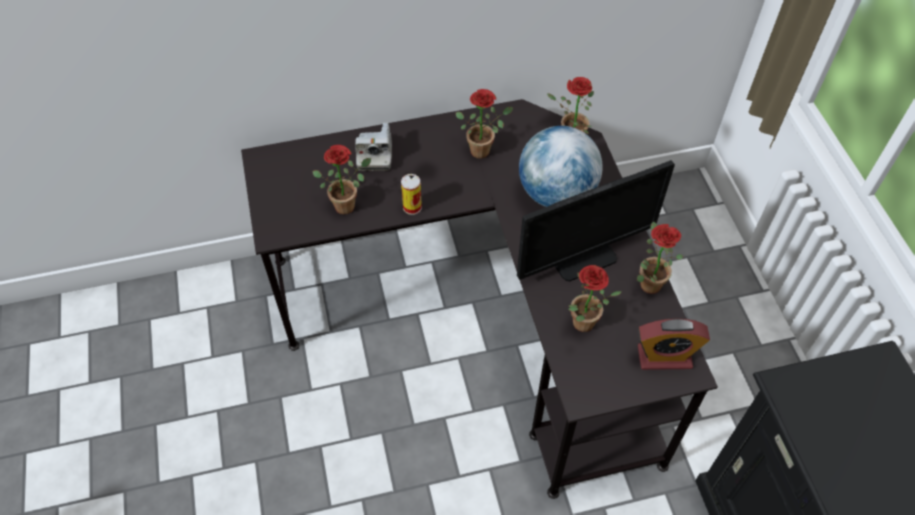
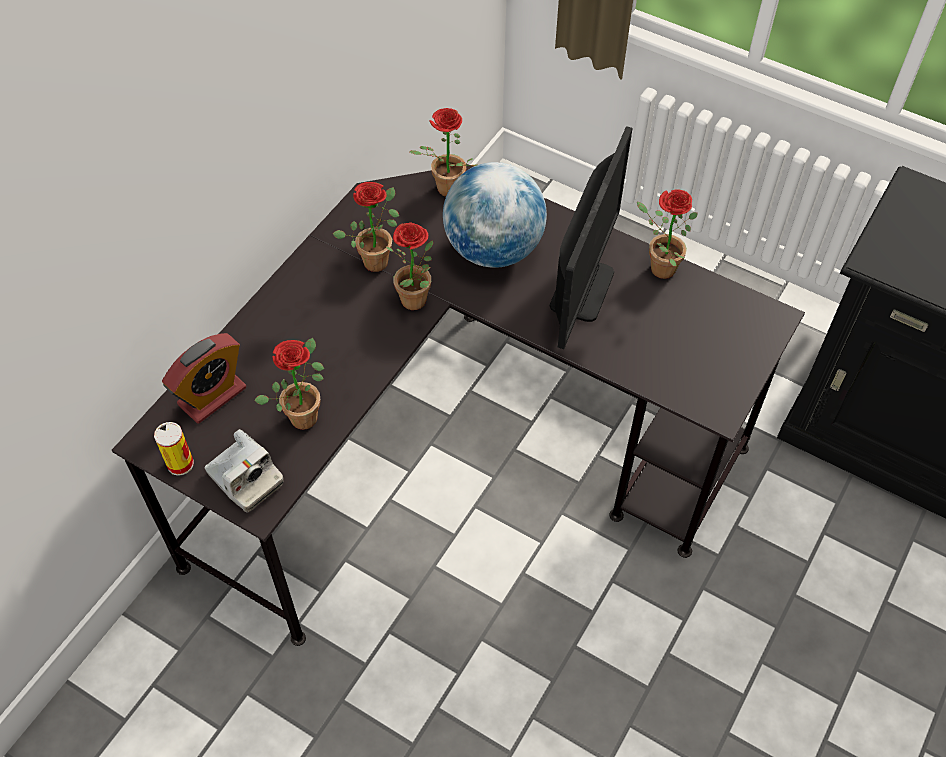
camera: 45 degrees left, 0 degrees up
(375, 154) = (272, 343): camera -> camera (245, 479)
(412, 207) = (373, 365): can -> can (180, 464)
(583, 327) = (653, 350): potted plant -> potted plant (417, 304)
(664, 357) = (741, 321): alarm clock -> alarm clock (212, 396)

